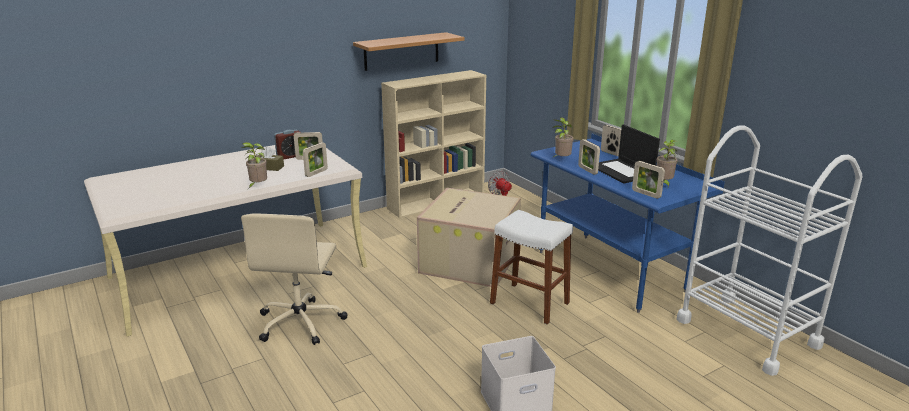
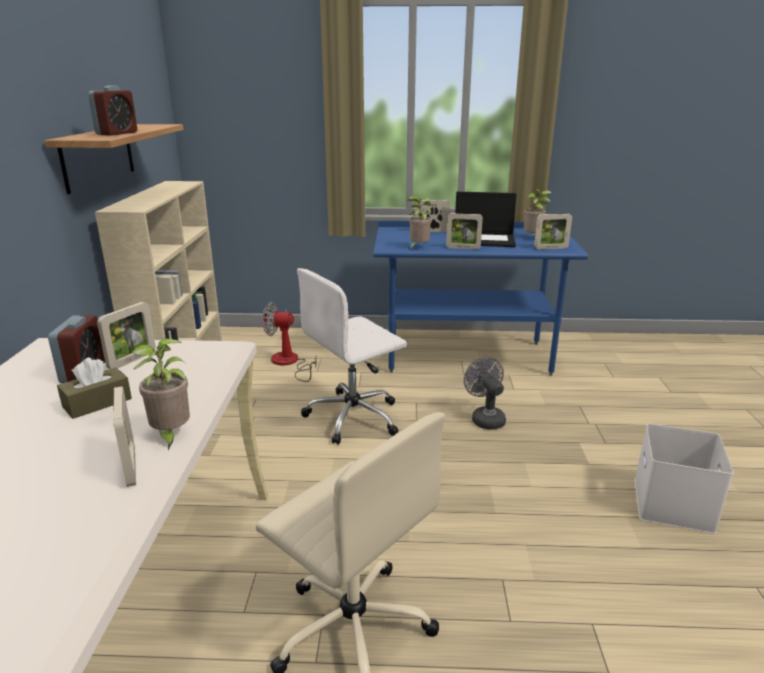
camera: 55 degrees left, 0 degrees up
(316, 173) = (208, 370): picture frame -> picture frame (131, 467)
(394, 41) = (117, 133): none -> alarm clock
(469, 261) = (354, 416): cardboard box -> white office chair
(529, 303) = (485, 418): white stool -> grey fan
(747, 333) = (617, 350): white cart -> none

